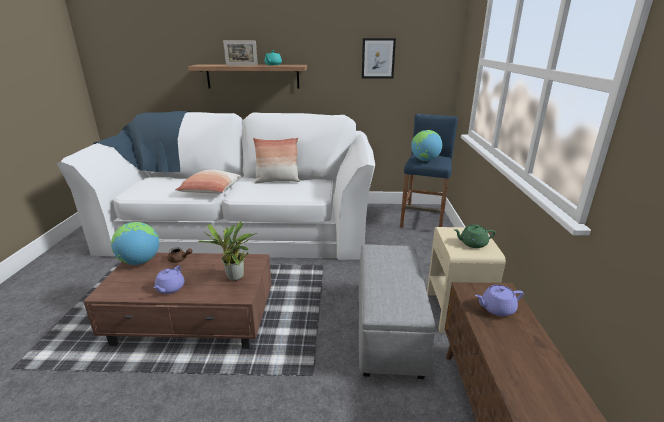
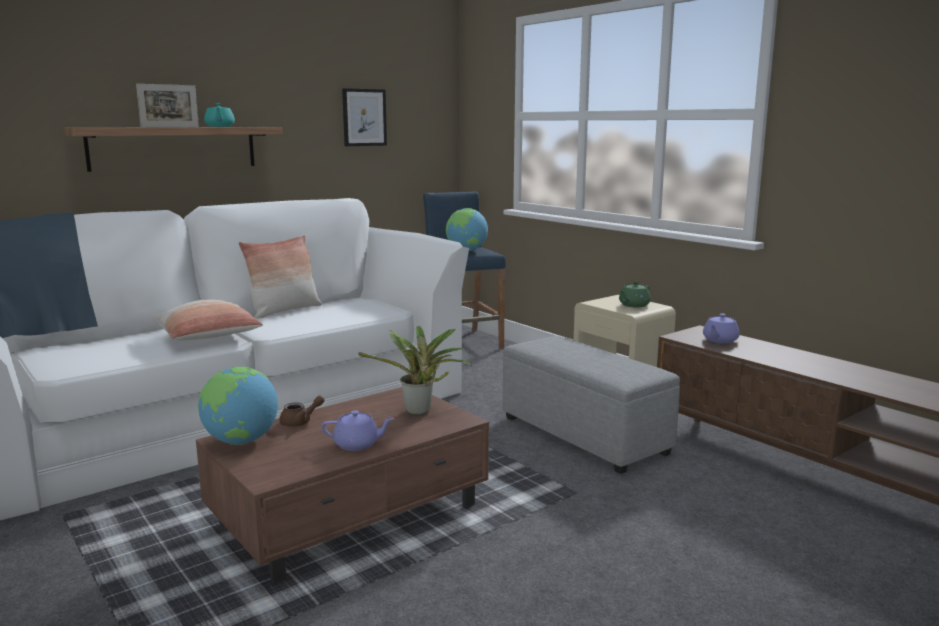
camera: 40 degrees left, 10 degrees down
(170, 288) = (357, 444): purple teapot -> purple teapot turned 60 degrees counterclockwise

